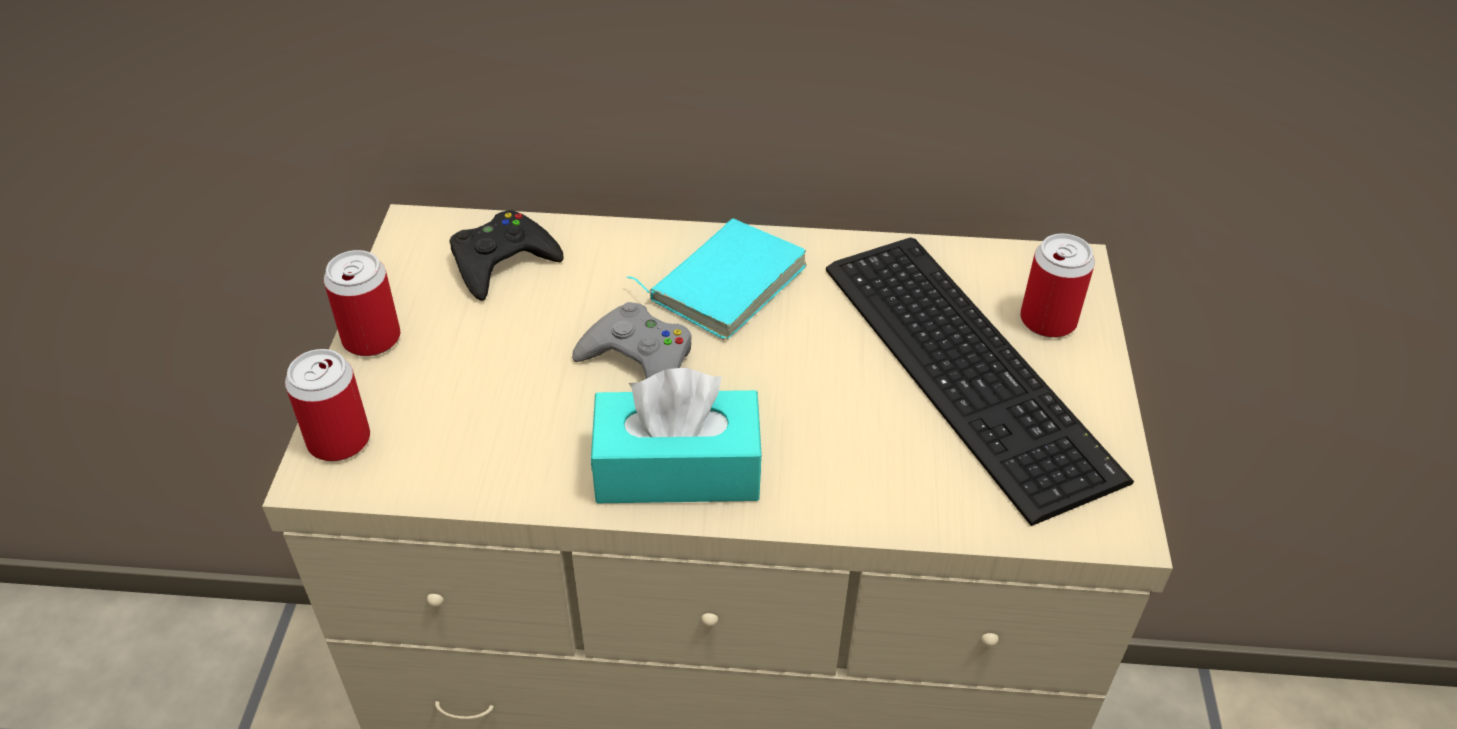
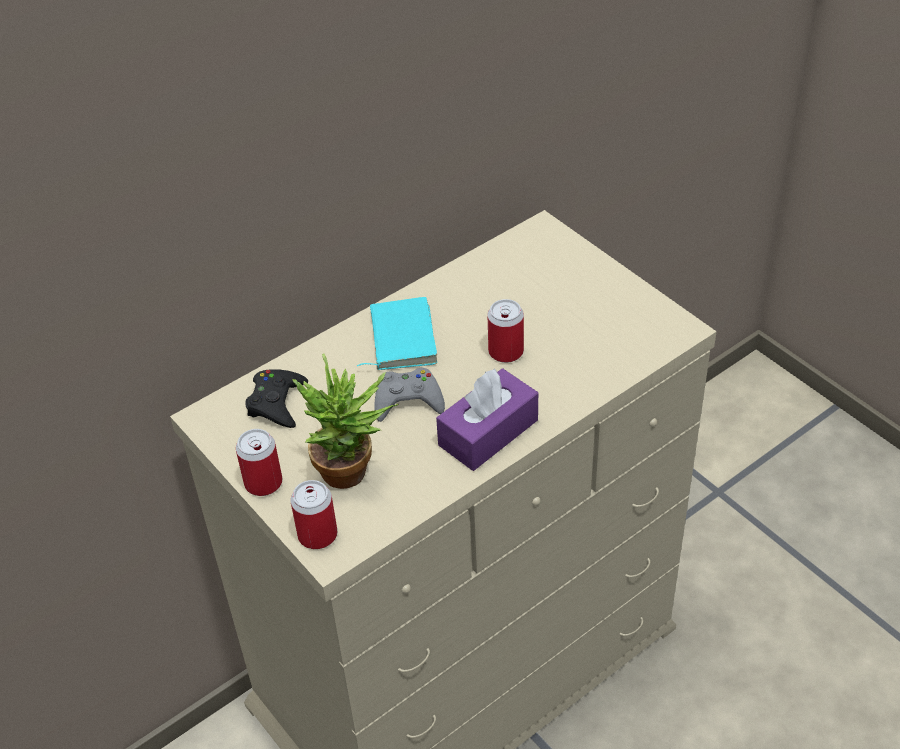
camera: 40 degrees left, 0 degrees up
(467, 400) = (353, 474): none -> potted plant
(677, 469) = (488, 432): turquoise tissue box -> purple tissue box
(969, 363) = (551, 302): keyboard -> none
(1048, 320) = (561, 261): can -> can (506, 351)

